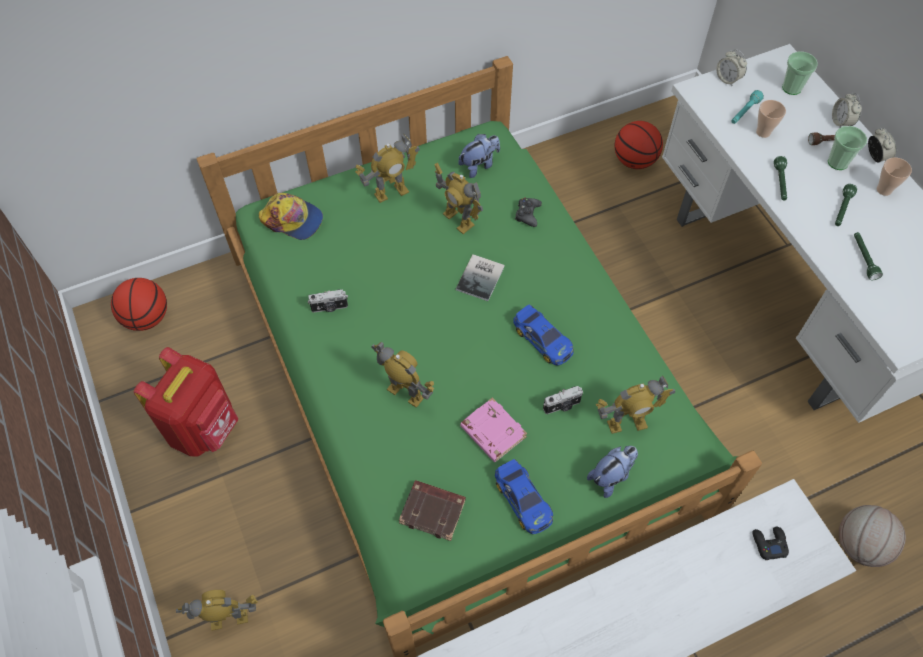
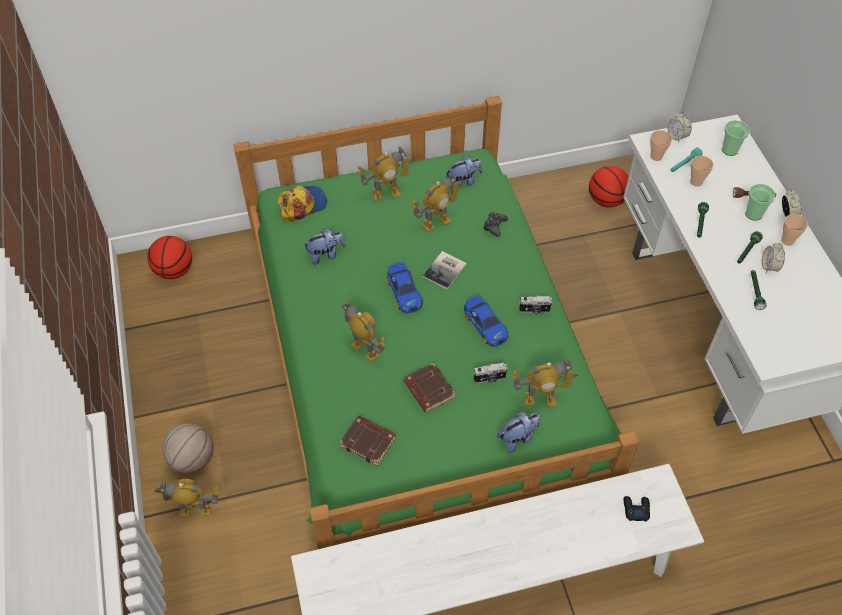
camera: 10 degrees right, 5 degrees down
(204, 428) = (203, 362): red backpack -> none
(292, 219) = (302, 204): cap -> cap turned 60 degrees counterclockwise
(329, 308) = (318, 276): camera -> camera (534, 310)
(333, 279) = (325, 255): none -> plush toy
(458, 220) = (436, 223): toy robot -> toy robot turned 90 degrees counterclockwise
(492, 432) = (428, 390): pink book -> brown book
(523, 499) = (442, 444): toy car -> toy car (404, 292)
(710, 107) = (656, 156): none -> cup
(841, 122) = (765, 182): alarm clock -> alarm clock (769, 266)
(859, 545) = (731, 540): basketball -> basketball (192, 459)

